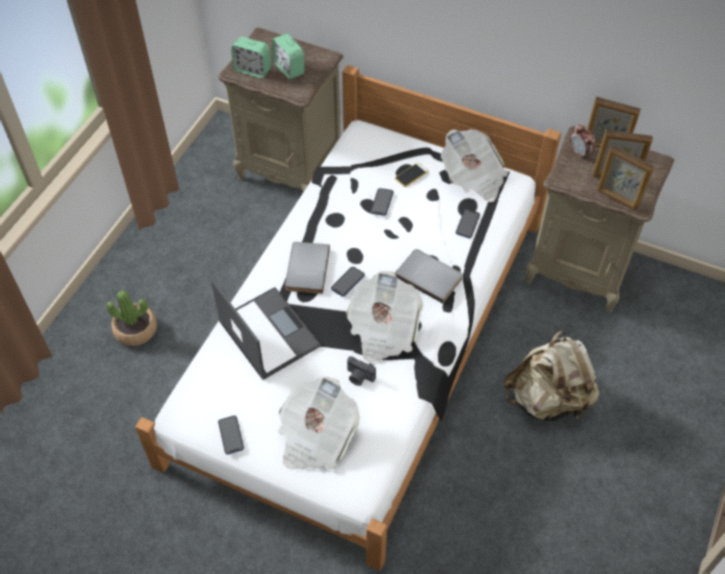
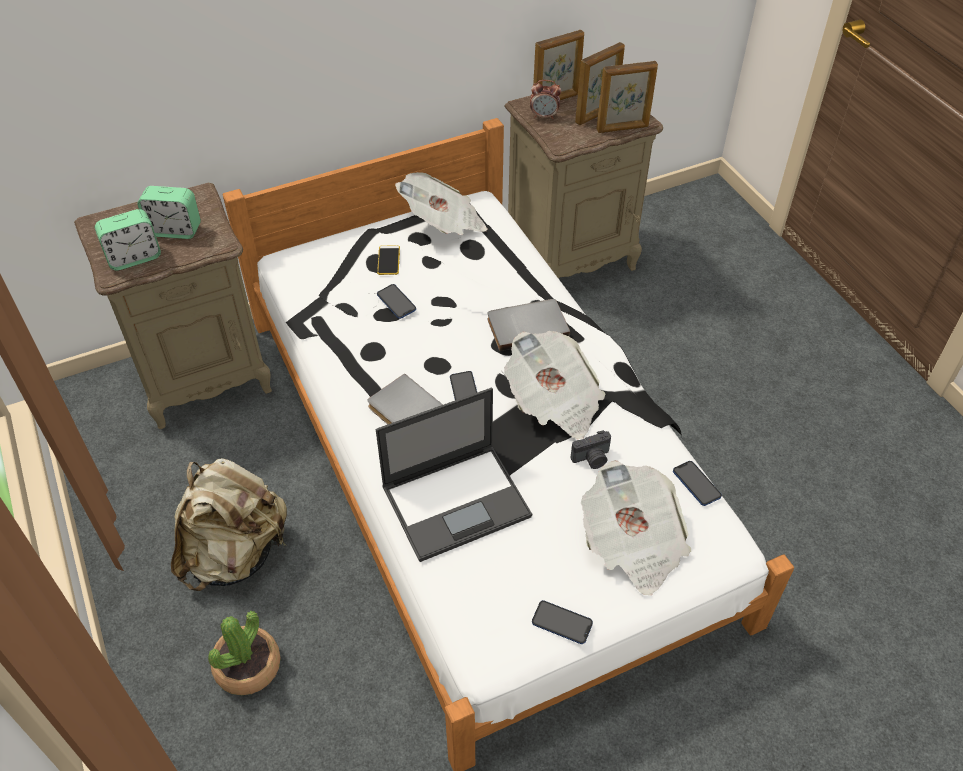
camera: 50 degrees left, 5 degrees down
(268, 332) = (457, 501): laptop -> laptop turned 150 degrees clockwise
(467, 224) = (493, 262): phone -> phone (696, 484)
(547, 399) = (685, 370): beige backpack -> beige backpack (236, 553)

